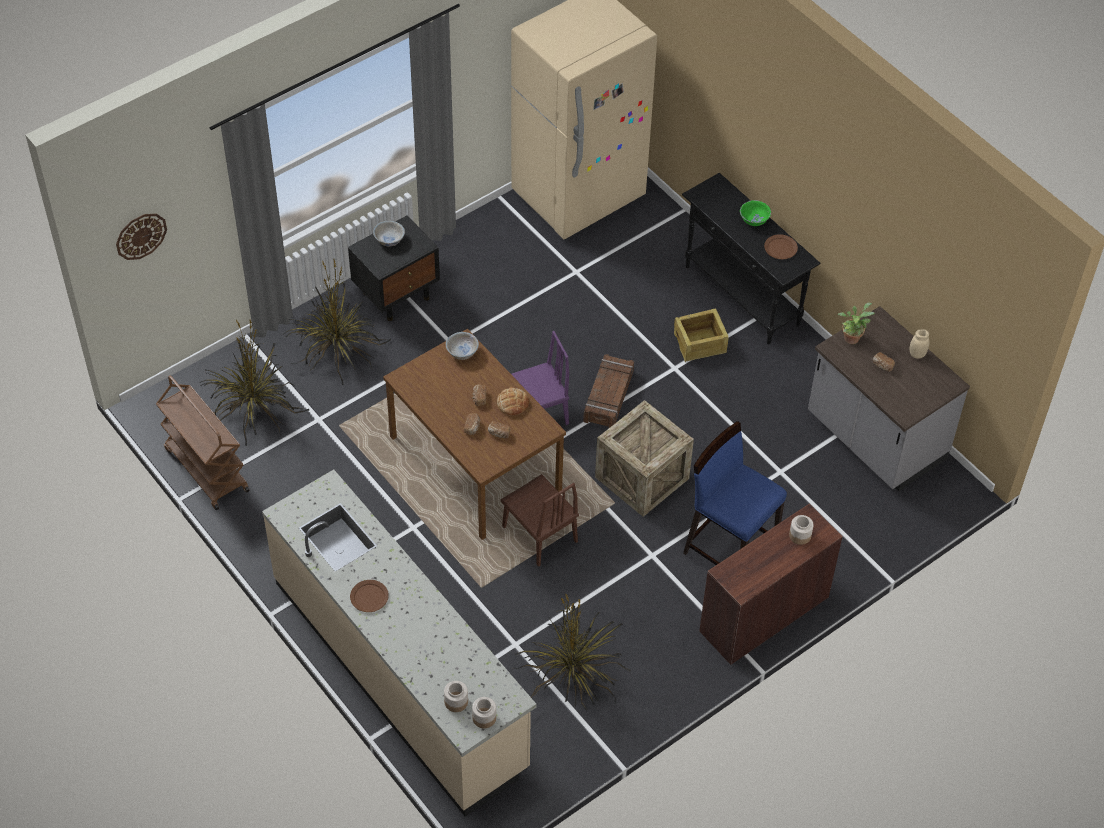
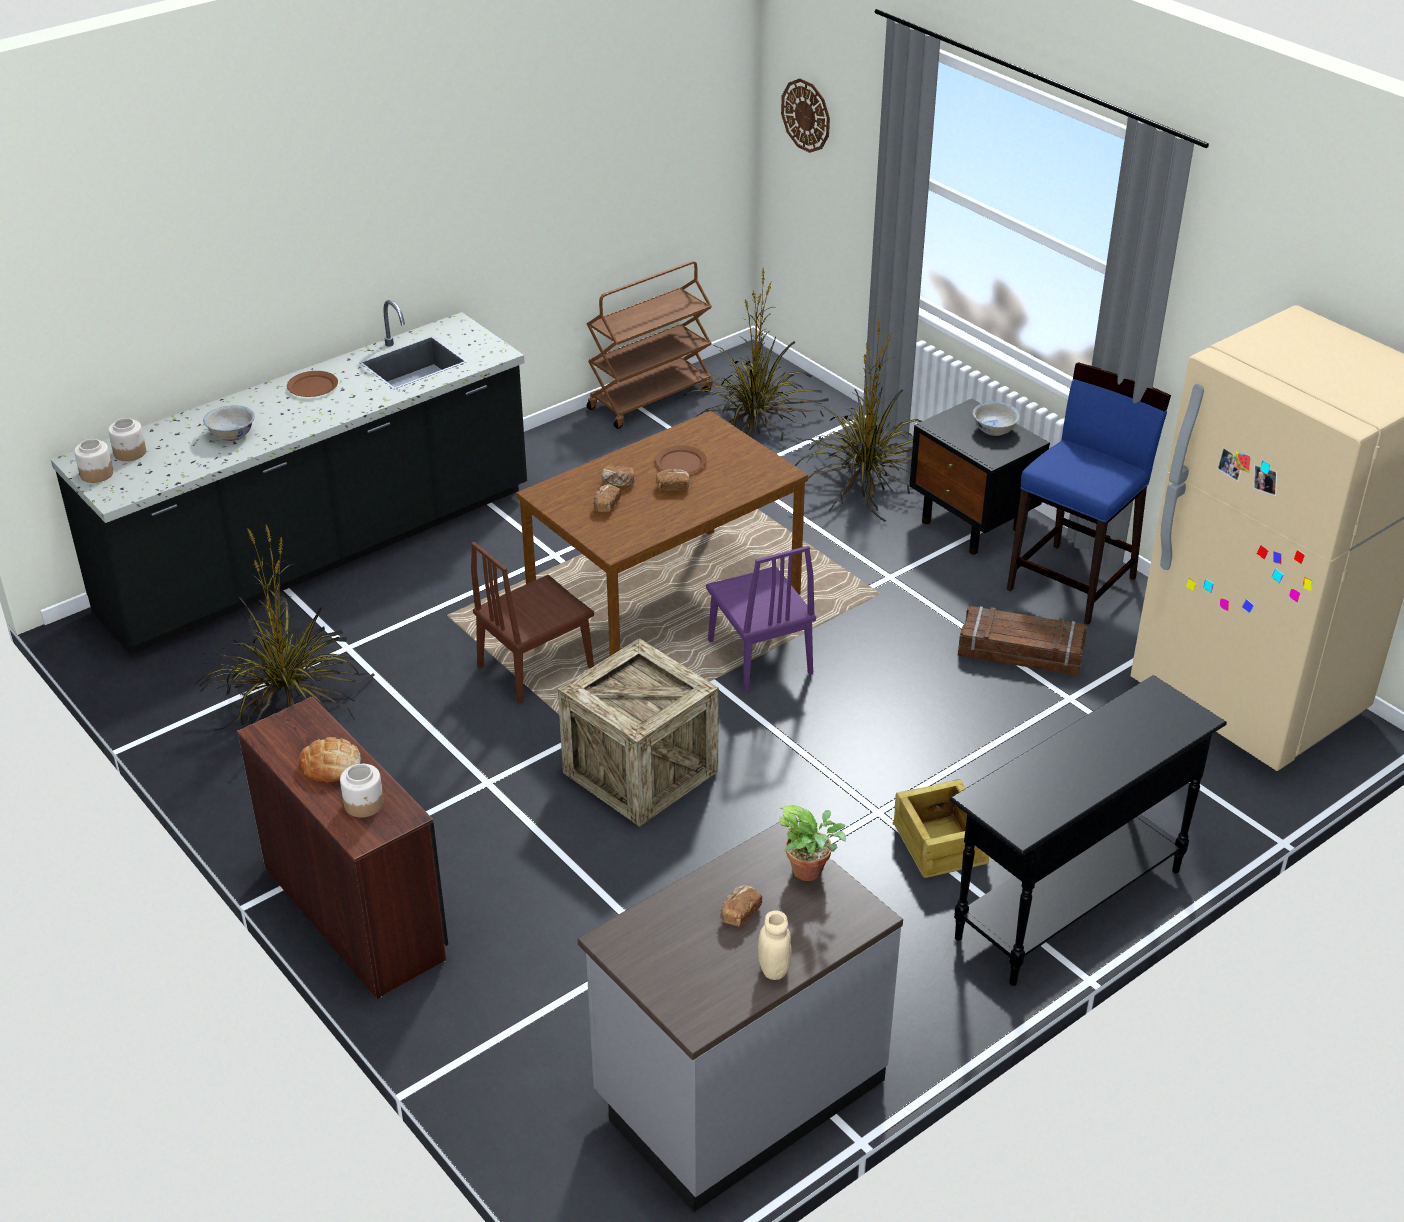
camera: 90 degrees right, 15 degrees down
(400, 674) = (320, 553): beige counter -> black counter
(462, 352) = (760, 471): white bowl -> white bowl (231, 434)
(512, 403) = (664, 516): bread -> bread (331, 765)
(609, 396) = (805, 736): crate -> crate (1020, 652)
(729, 549) = (490, 873): blue stool -> blue stool (1073, 583)
(754, 220) = (1112, 763): green bowl -> none
(780, 248) = (1046, 796): brown plate -> brown plate (681, 462)

